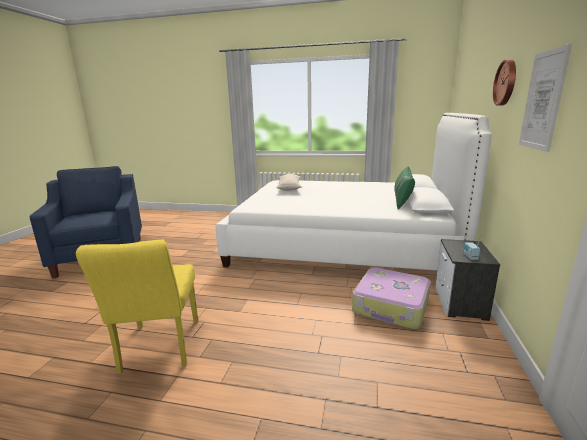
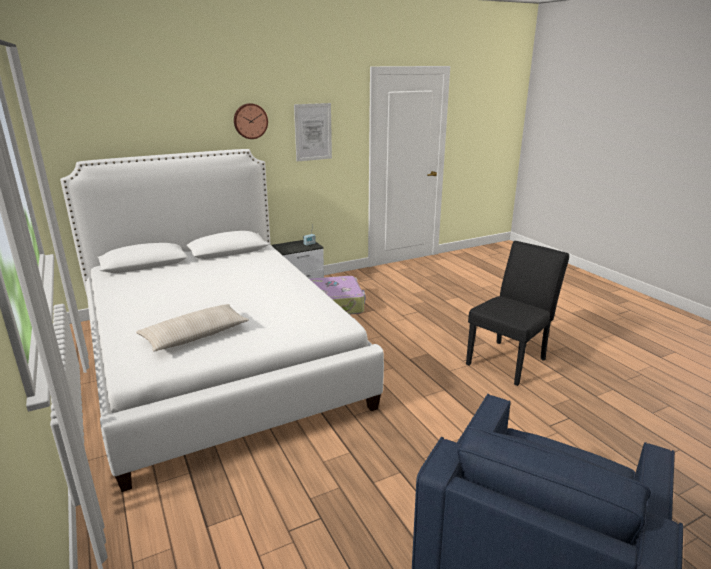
camera: 130 degrees left, 5 degrees up
(159, 349) = (510, 359): yellow chair -> black chair
(402, 201) = (218, 260): green pillow -> none

